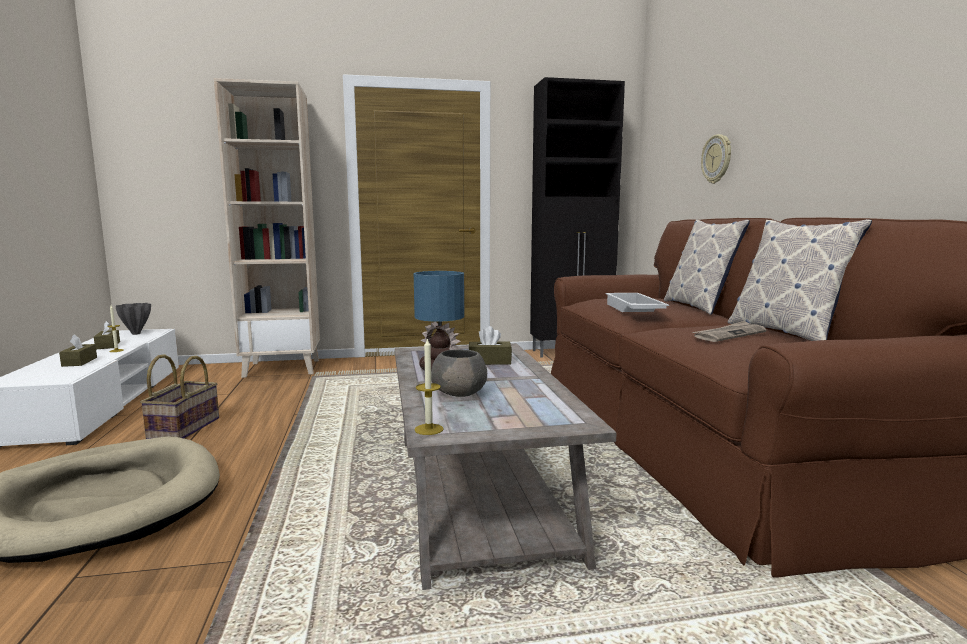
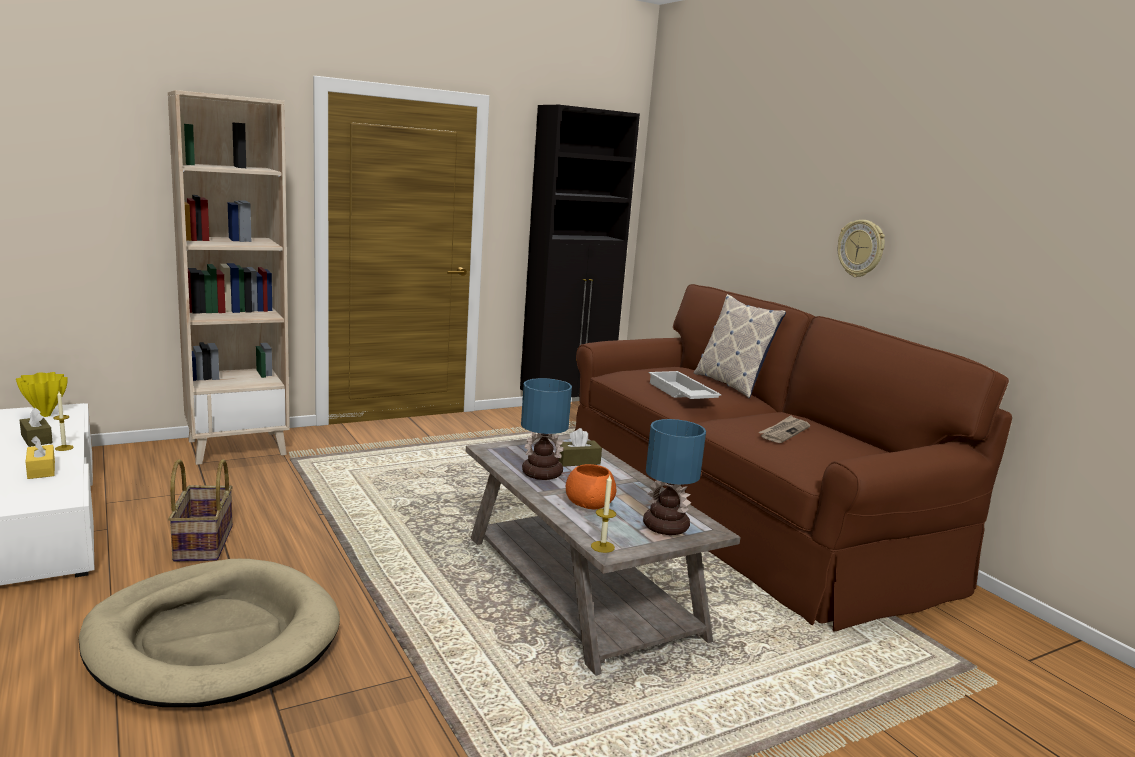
camera: 20 degrees left, 5 degrees up
(79, 362) = (41, 470): brown tissue box -> yellow tissue box
(136, 333) = (45, 415): grey vase -> yellow vase
(460, 393) = (589, 504): grey bowl -> orange bowl
(529, 417) = (667, 527): none -> table lamp
(717, 159) = (740, 225): wall clock -> wall clock (861, 248)
(786, 332) = (821, 424): pillow -> none

